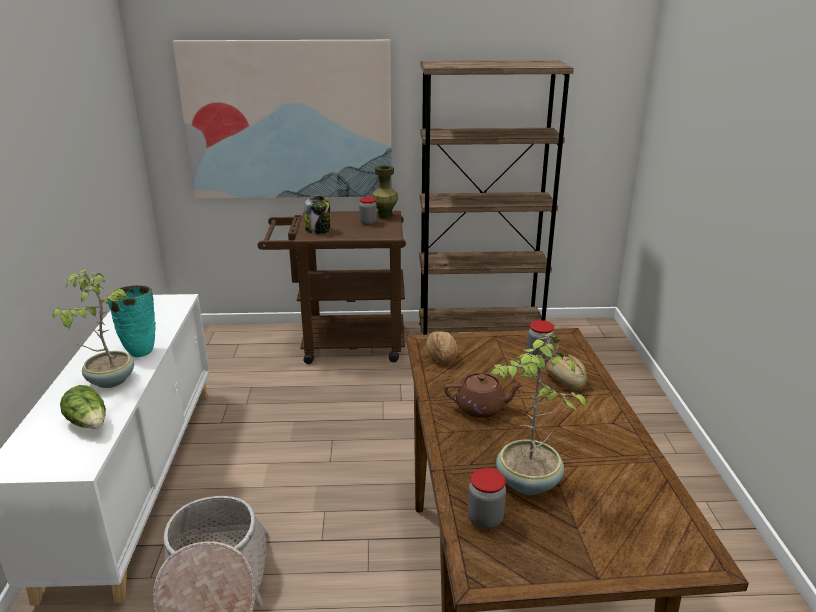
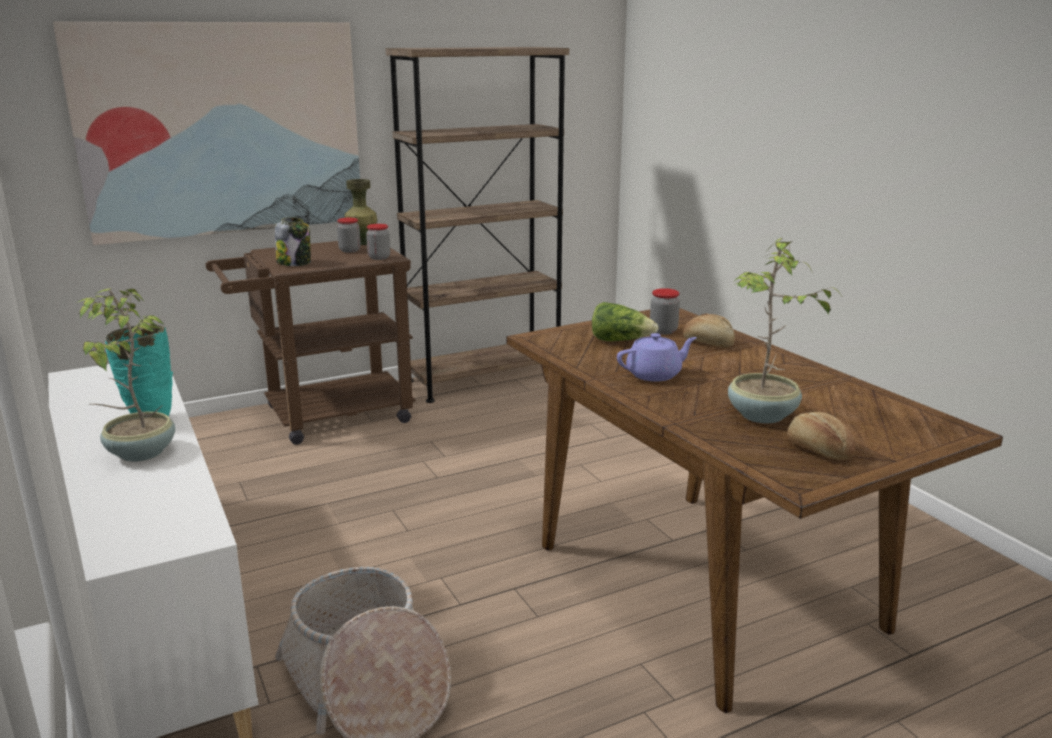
camera: 25 degrees left, 5 degrees down
(89, 423) = (161, 496): lettuce -> lettuce (620, 341)
(441, 356) = (565, 345): bread -> bread (818, 450)
(481, 408) = (655, 374): brown teapot -> purple teapot
(485, 519) = (756, 447): jar -> jar (379, 257)

